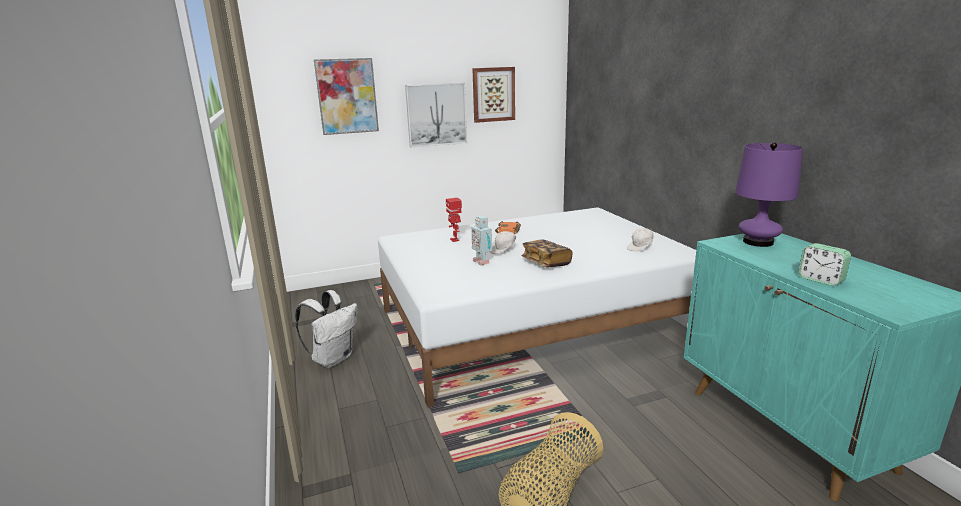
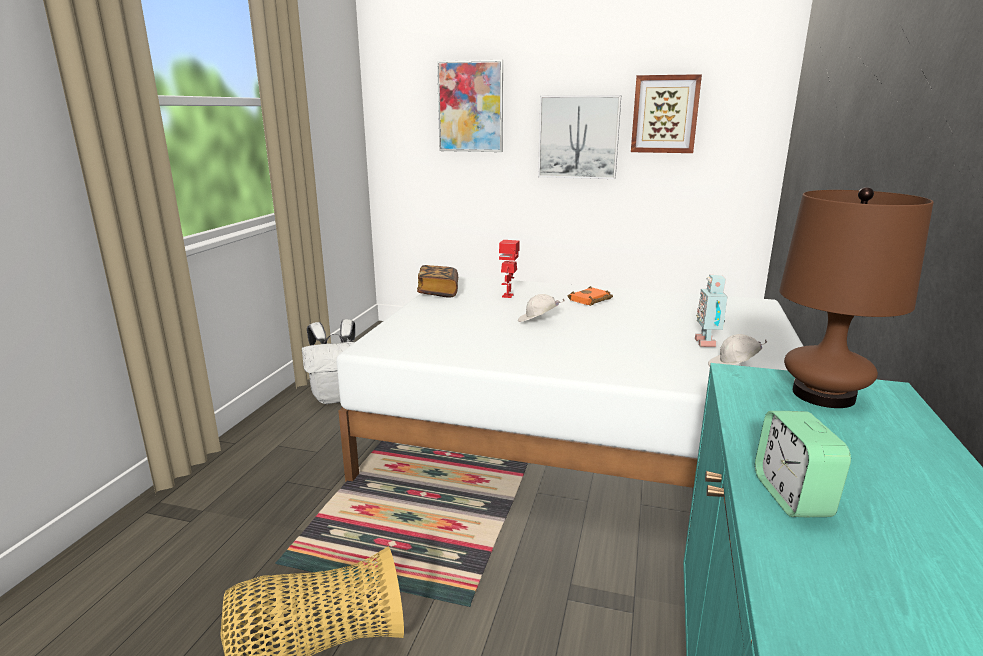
camera: 35 degrees right, 0 degrees up
(482, 262) = (488, 326): toy robot -> toy robot (707, 343)
(546, 263) = (558, 348): book -> book (438, 292)
(758, 242) = (823, 395): purple table lamp -> brown table lamp

